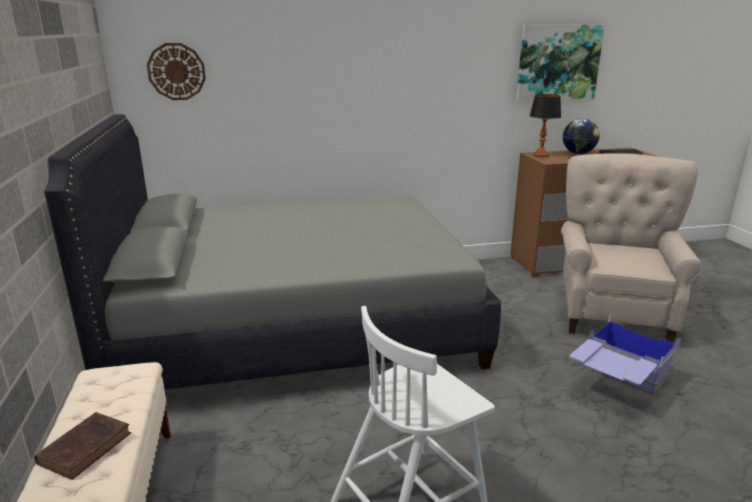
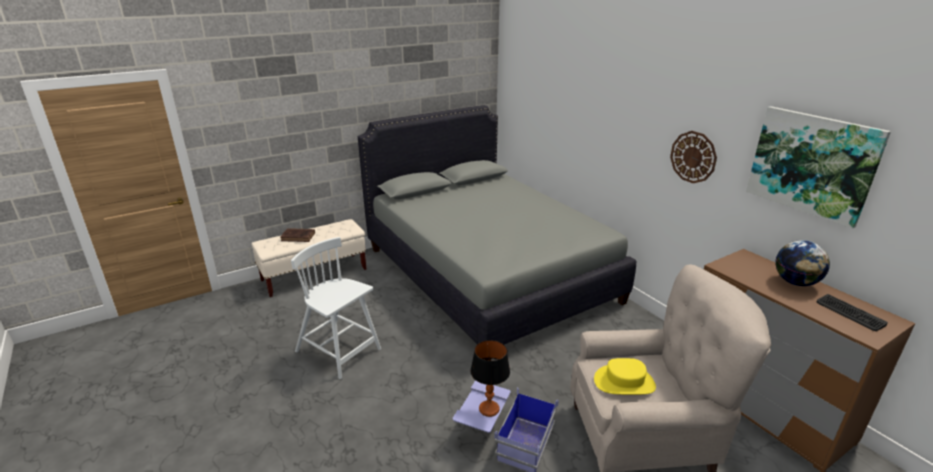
camera: 70 degrees right, 5 degrees up
(176, 71) = (521, 86): wall clock -> wall clock (693, 157)
(541, 155) = (745, 260): table lamp -> table lamp (489, 409)
(630, 260) = (624, 382): none -> yellow hat

